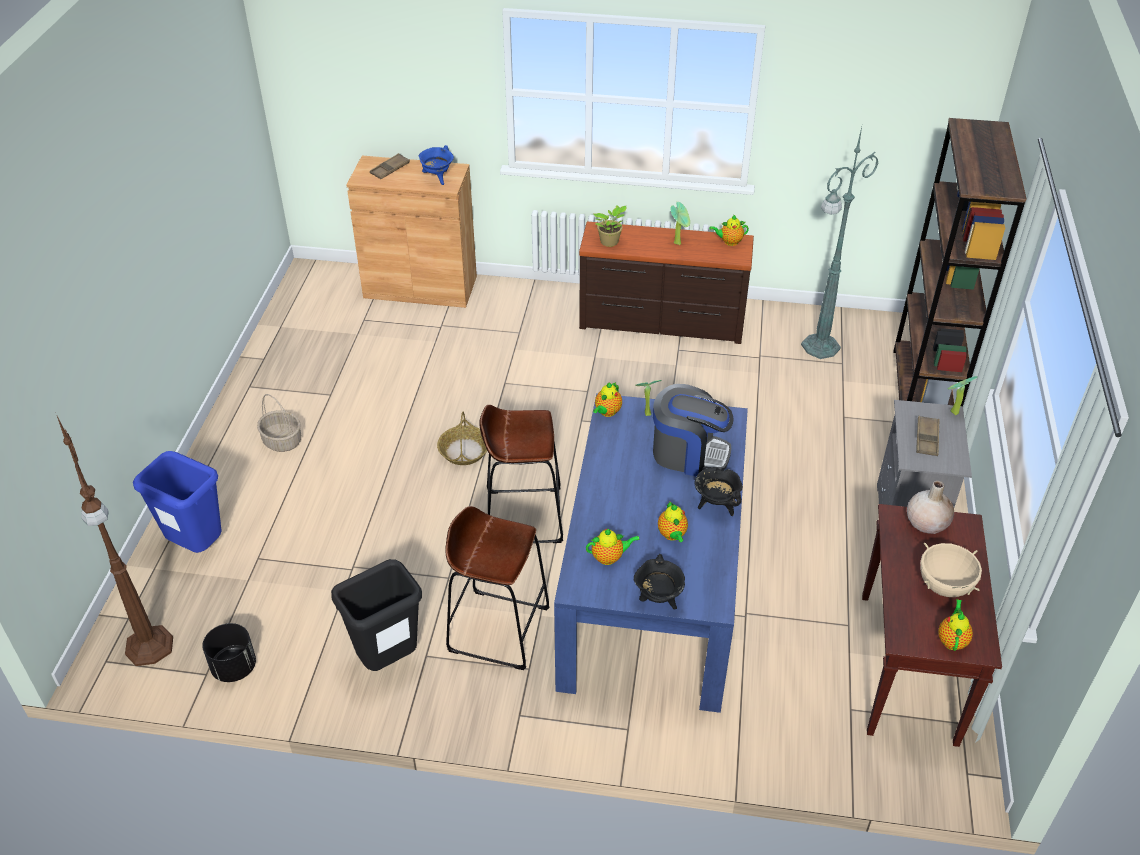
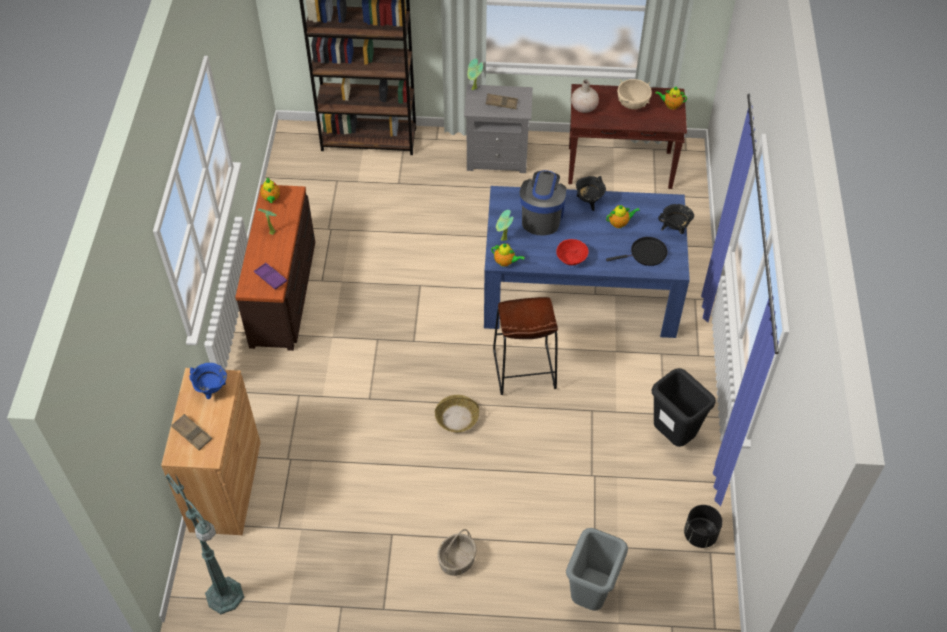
camera: 95 degrees left, 10 degrees up
(150, 648) = (696, 600): brown floor lamp -> none
(198, 547) = (590, 595): blue trash can -> grey trash can
(498, 629) = (632, 374): brown stool -> none
(606, 476) = (571, 259): none -> red bowl
(609, 557) = (646, 254): teapot -> black frying pan
(610, 242) = (270, 278): potted plant -> purple tray
(819, 347) = (317, 193): green floor lamp -> green floor lamp (225, 597)

